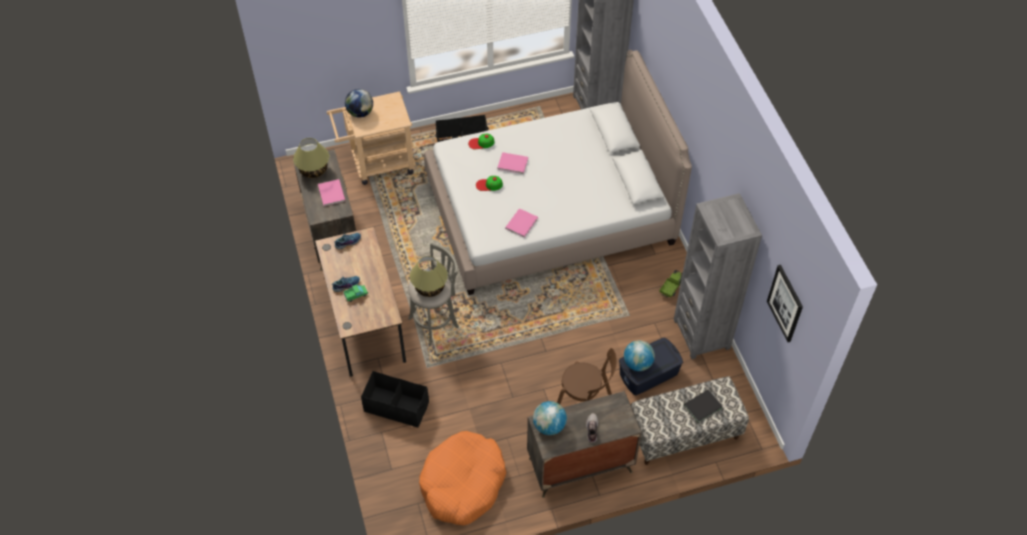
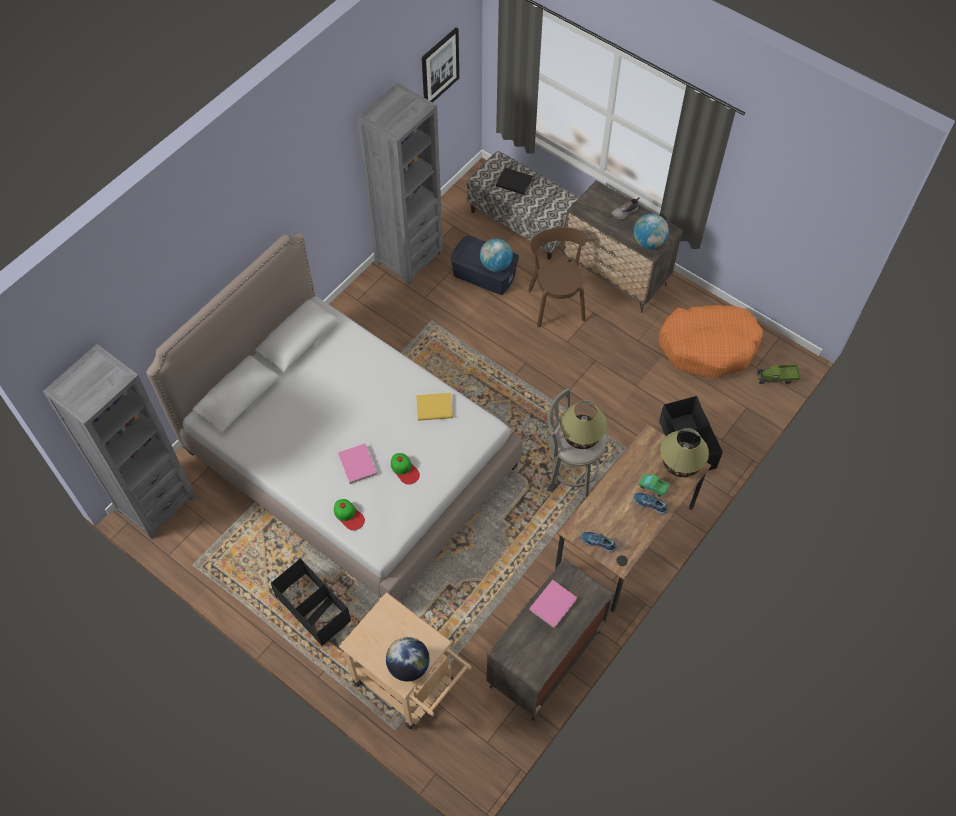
camera: 125 degrees left, 5 degrees up
(313, 170) = (535, 651): table lamp -> table lamp (680, 464)
(520, 224) = (435, 408): pink book -> yellow book
(671, 286) = (371, 304): toy truck -> toy truck (777, 378)

